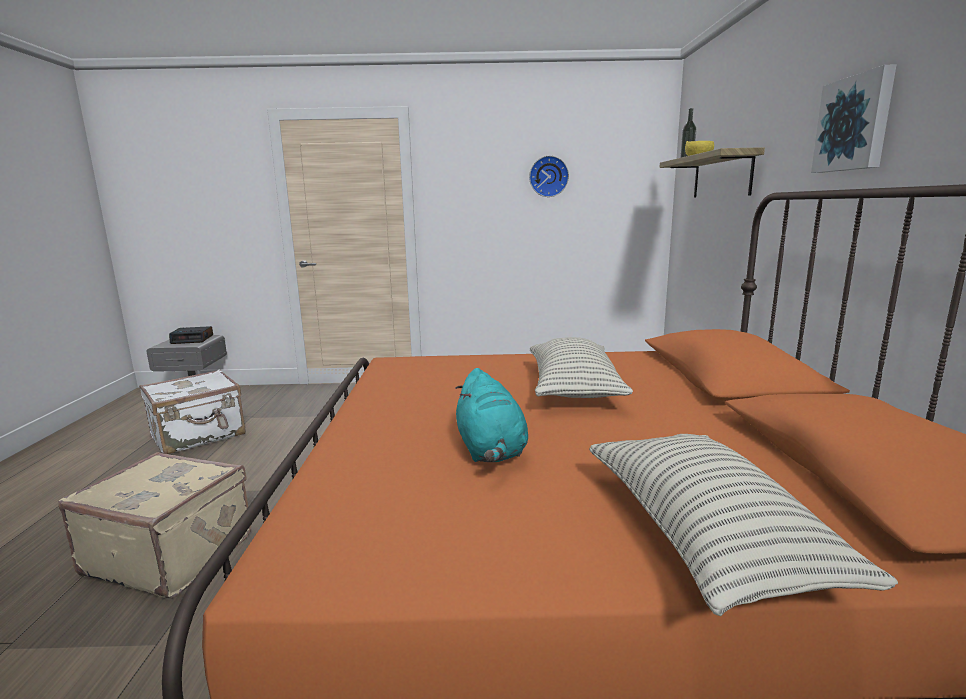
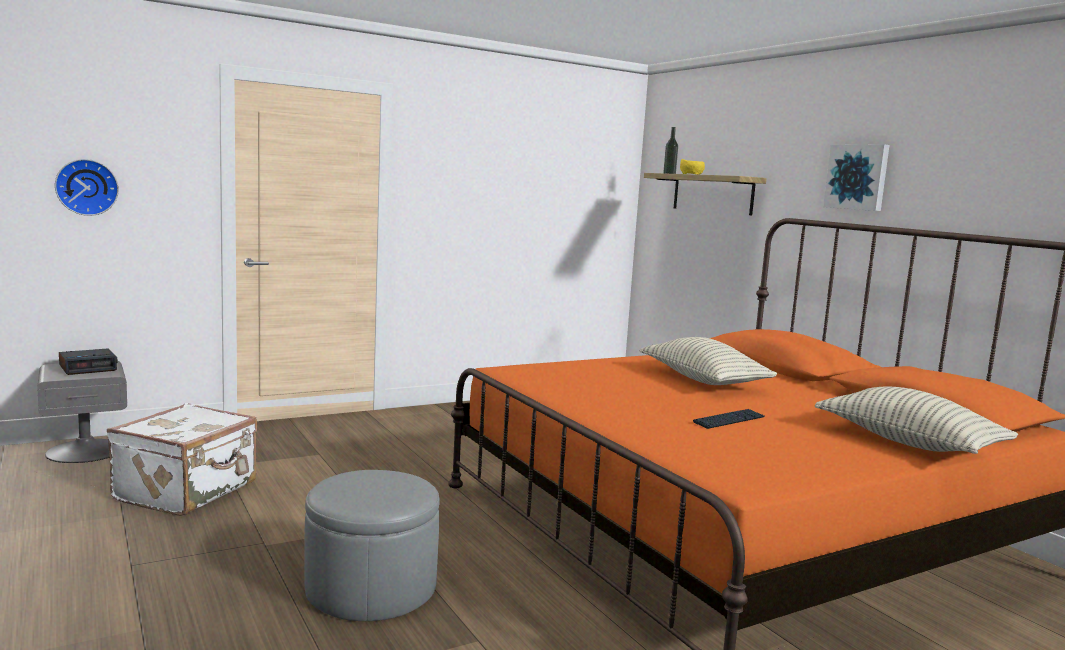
camera: 30 degrees left, 5 degrees down
(172, 553) = (371, 587): beige suitcase -> grey ottoman
(490, 450) = (729, 420): turquoise plush toy -> keyboard
(548, 176) = (531, 175): wall clock -> wall clock (87, 187)

